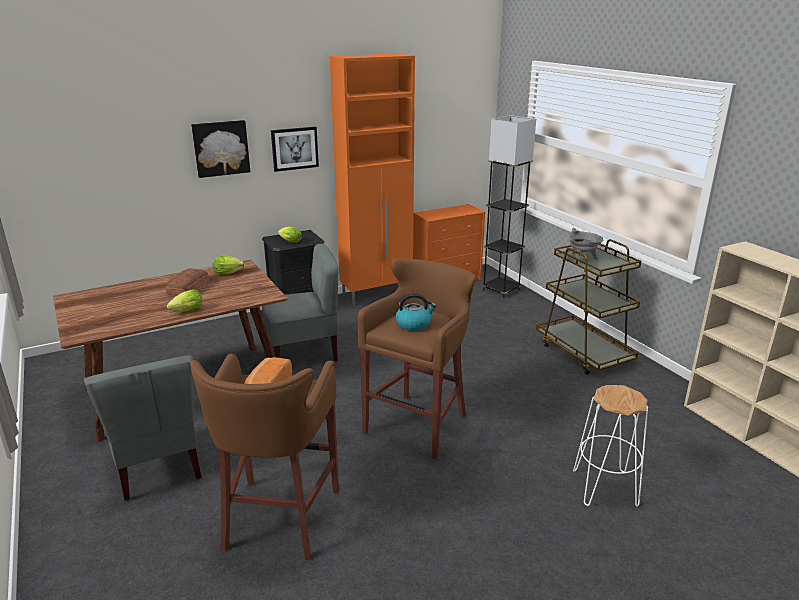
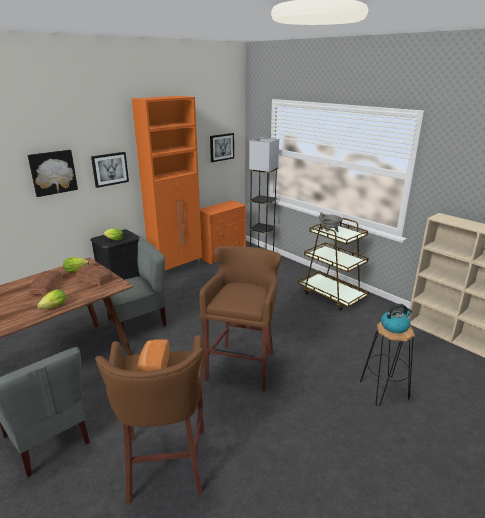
camera: 15 degrees left, 0 degrees up
(246, 284) = (95, 278): none -> bread
(414, 324) = (240, 295): kettle -> kettle (395, 326)
(457, 127) = (221, 147): none -> picture
(605, 488) = (384, 390): white stool -> black stool

